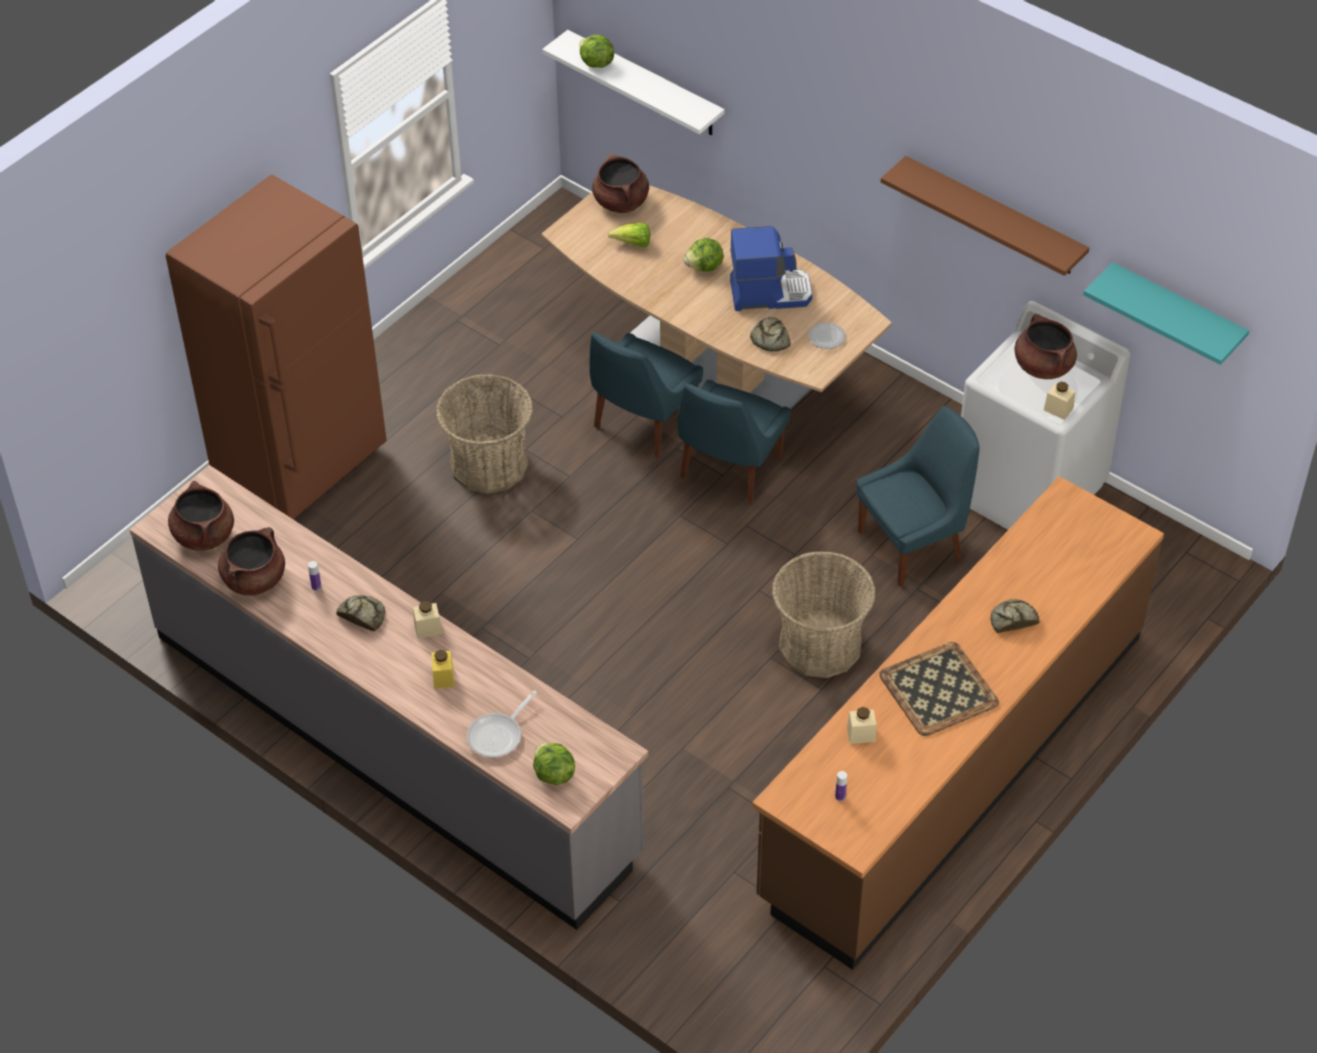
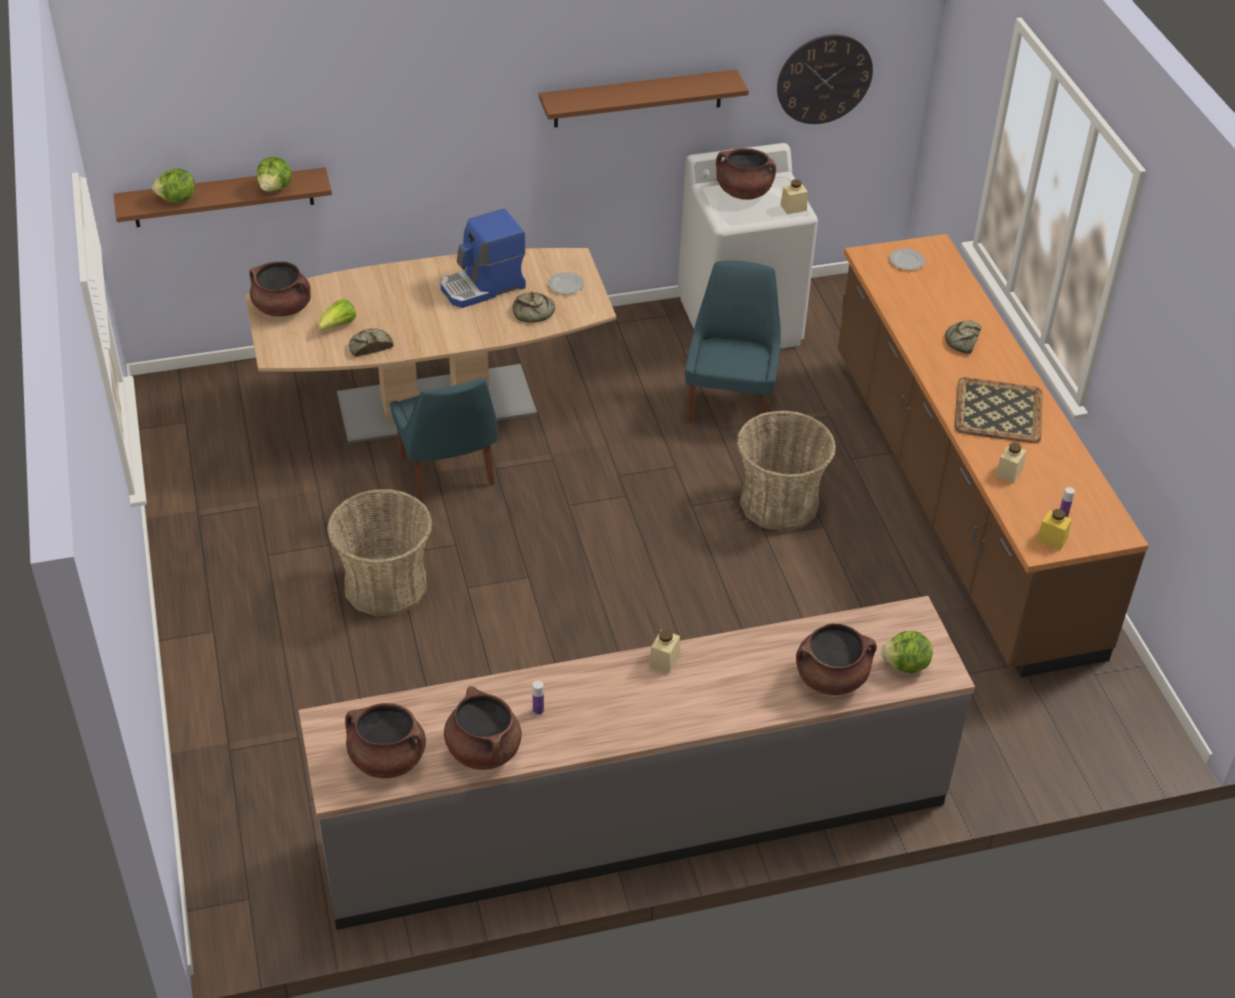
camera: 55 degrees left, 5 degrees down
(302, 464) = (241, 708): brown fridge -> none
(362, 615) = (605, 696): bread -> bread (369, 346)
(443, 677) = (731, 679): yellow jar -> yellow jar (1052, 539)
(498, 735) = (831, 678): frying pan -> brown cooking pot
(645, 84) = (223, 197): white shelf -> brown shelf
(705, 267) = (414, 304): lettuce -> lettuce (275, 188)
(729, 470) = (552, 454): blue chair -> none
(769, 292) = (483, 287): coffee machine -> coffee machine turned 150 degrees counterclockwise
(1087, 526) = (907, 261): none -> plate
(1176, 312) = (824, 79): turquoise shelf -> wall clock

